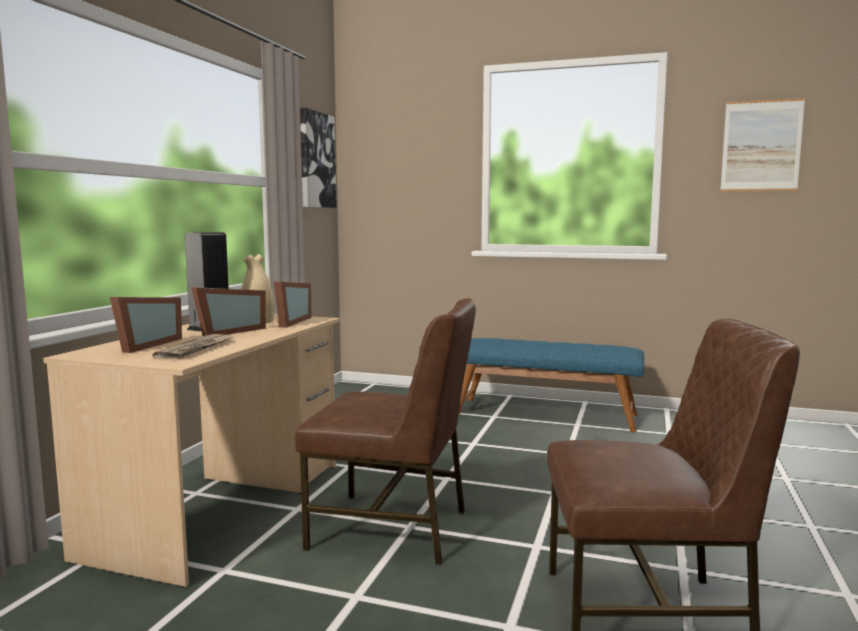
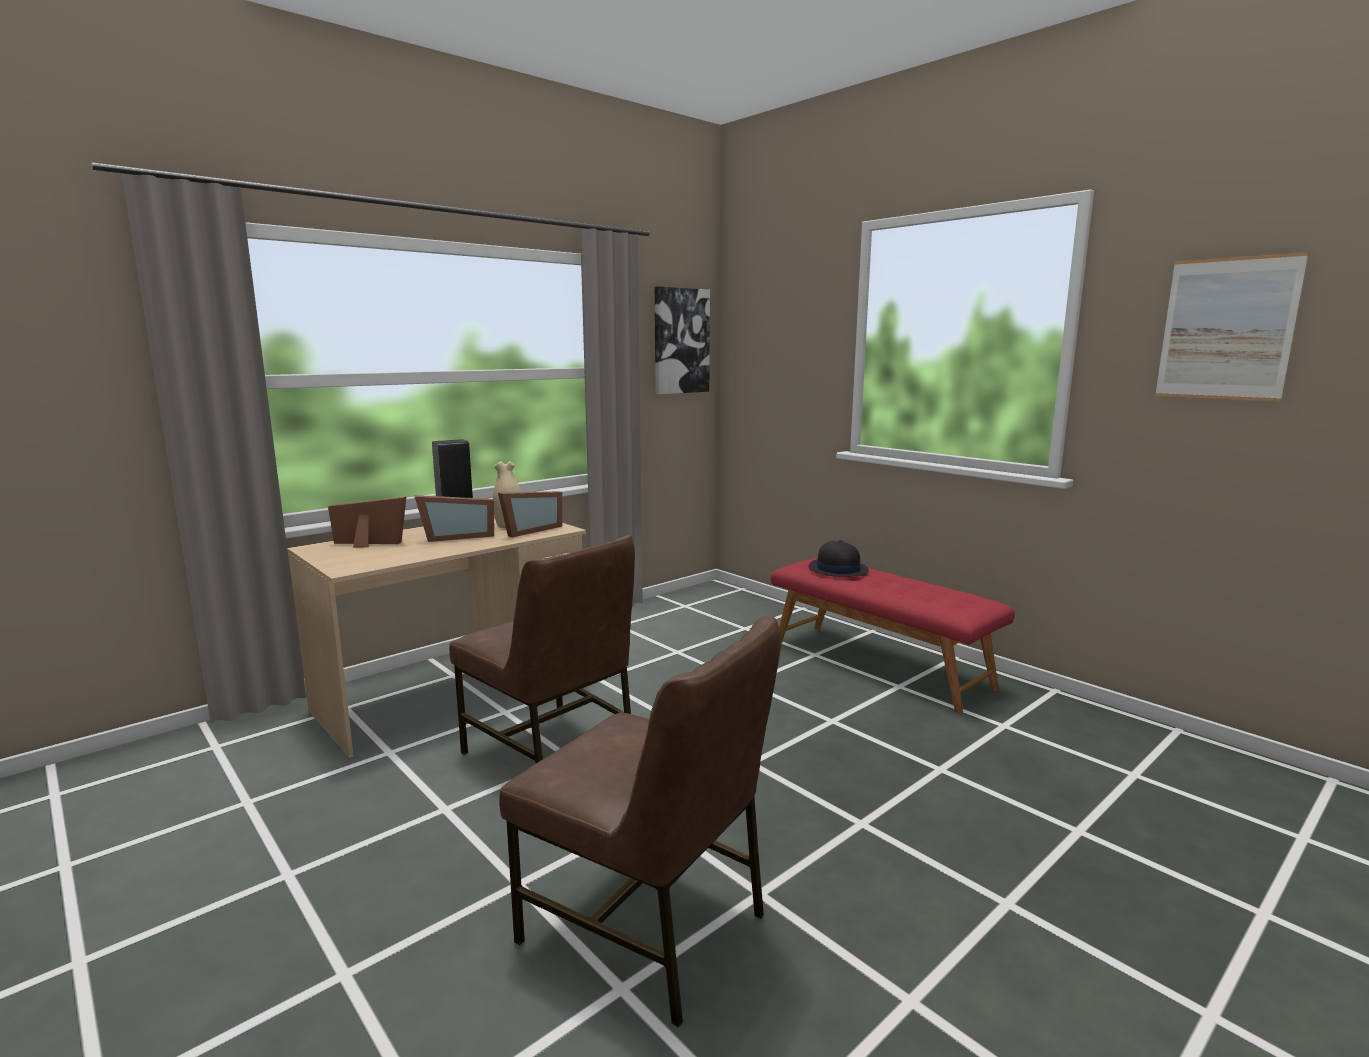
camera: 30 degrees right, 5 degrees up
(144, 345) = (368, 544): picture frame -> picture frame turned 135 degrees counterclockwise
(196, 349) = (389, 555): newspaper -> none
(502, 342) = (837, 569): none -> black hat
(545, 414) = (879, 664): blue bench -> red bench

